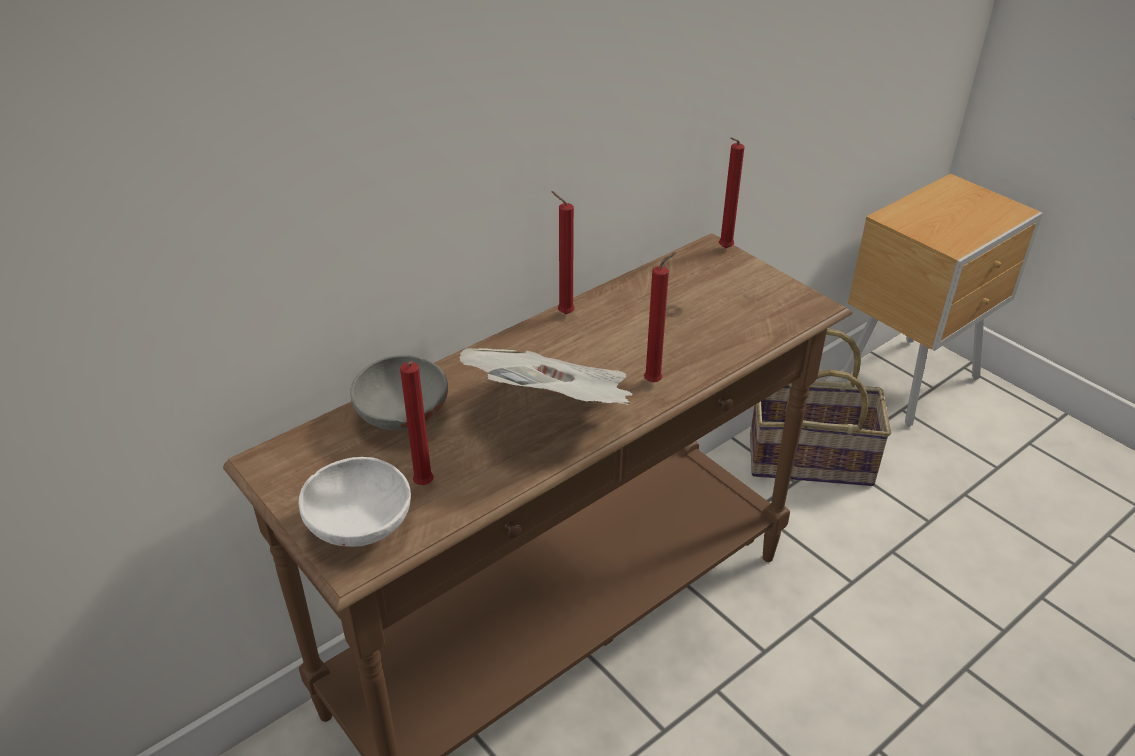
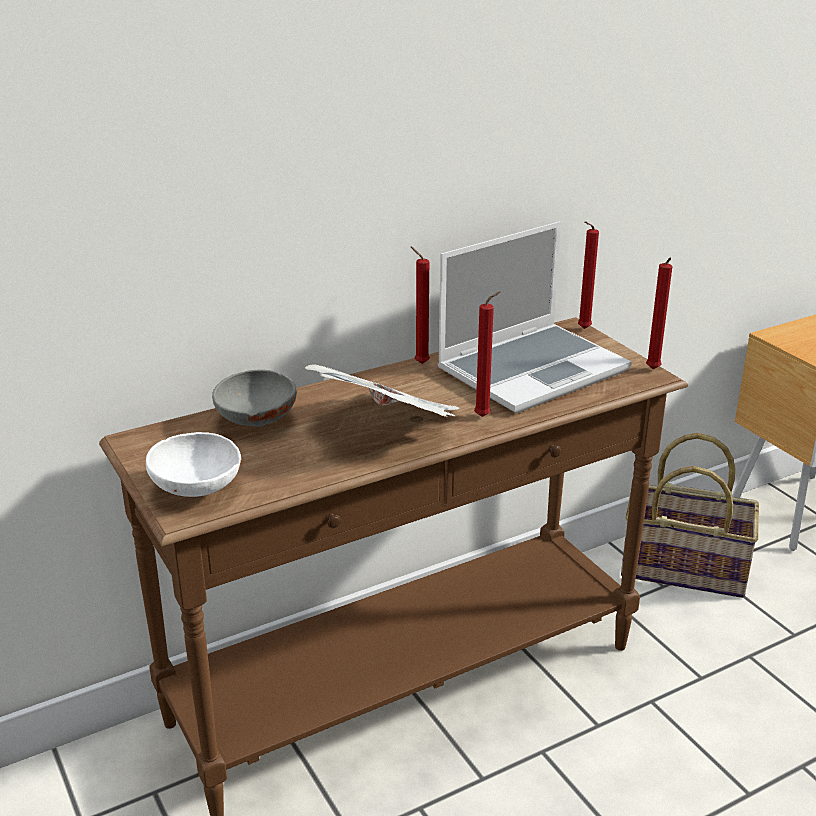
camera: 10 degrees right, 10 degrees down
(423, 486) = (258, 468): red candle -> red candle (653, 370)
(688, 309) = (533, 369): none -> laptop

